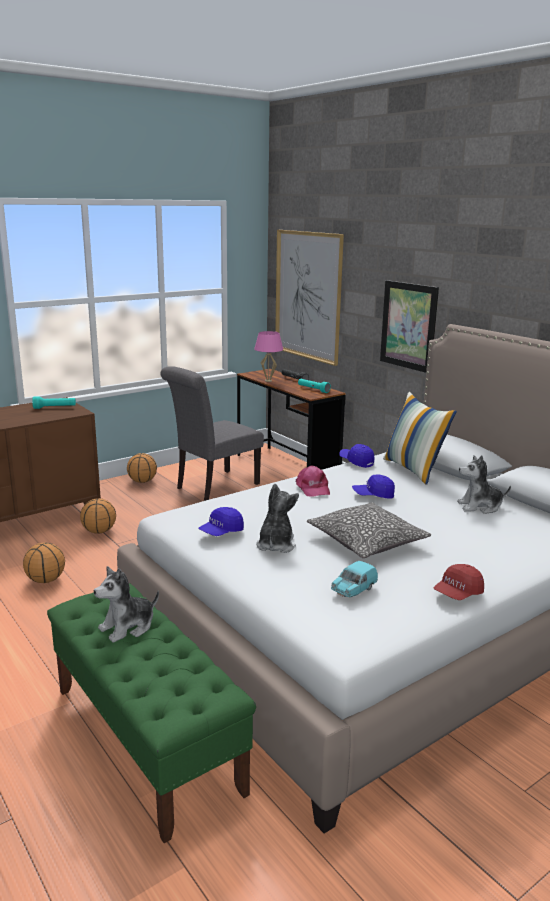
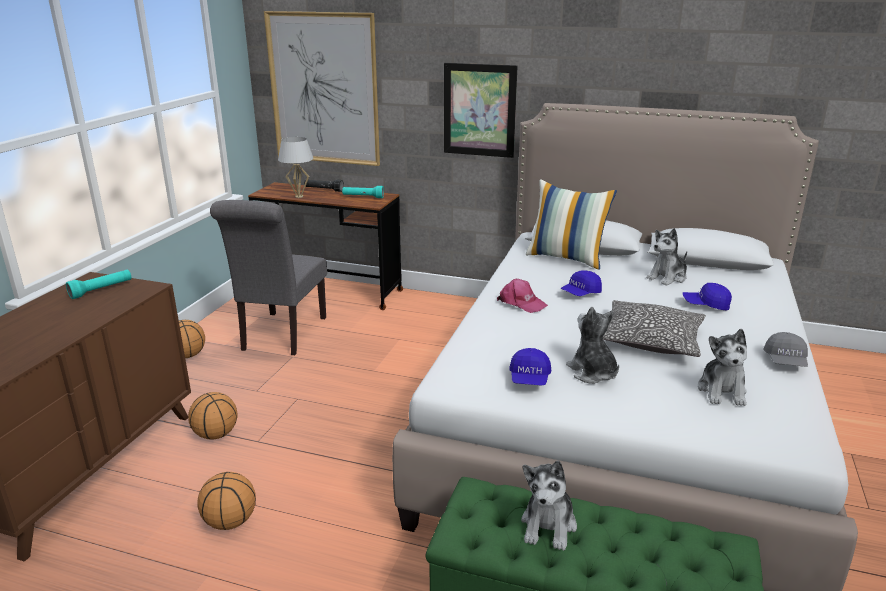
camera: 35 degrees left, 5 degrees up
(268, 381) = (299, 196): pink table lamp -> white table lamp
(353, 590) = (722, 391): turquoise toy car -> plush toy
(356, 462) = (509, 264): blue cap -> blue cap (705, 305)
(457, 593) = (785, 361): red cap -> grey cap

